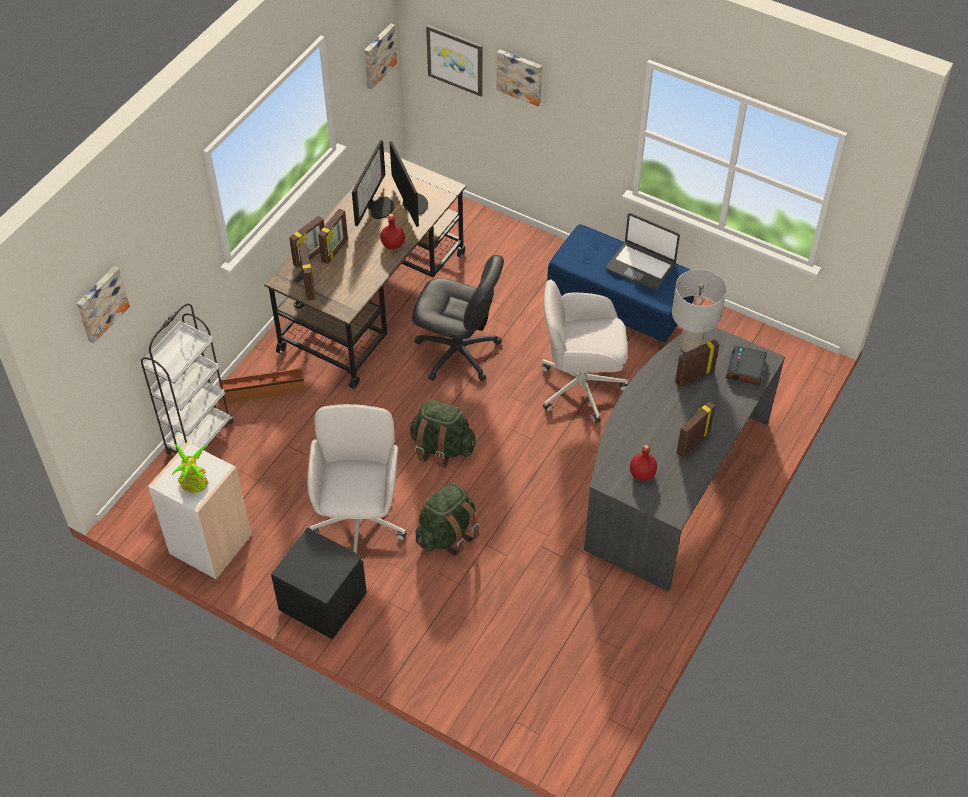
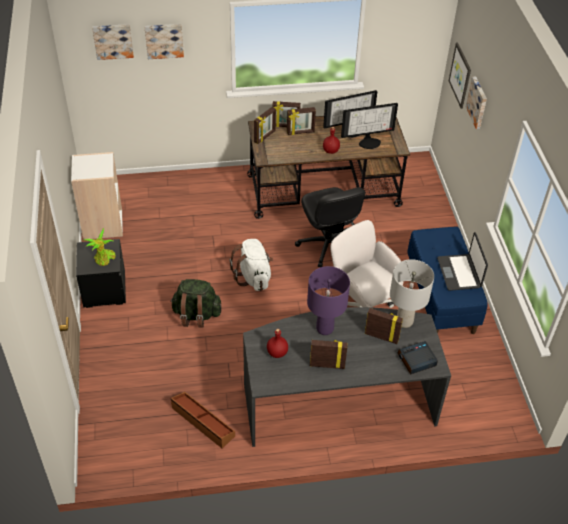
camera: 50 degrees right, 5 degrees down
(194, 483) = (88, 169): potted plant -> potted plant (104, 259)
(199, 438) = (164, 181): white cart -> none
(262, 390) = (219, 185): brown storage box -> brown storage box (202, 422)
(360, 523) = (169, 274): white office chair -> none
(378, 55) = (420, 45): picture -> picture (164, 40)
(412, 204) = (369, 141): monitor -> monitor turned 45 degrees clockwise
(441, 448) = (253, 277): green backpack -> white backpack
(644, 415) = (324, 329): none -> purple table lamp

